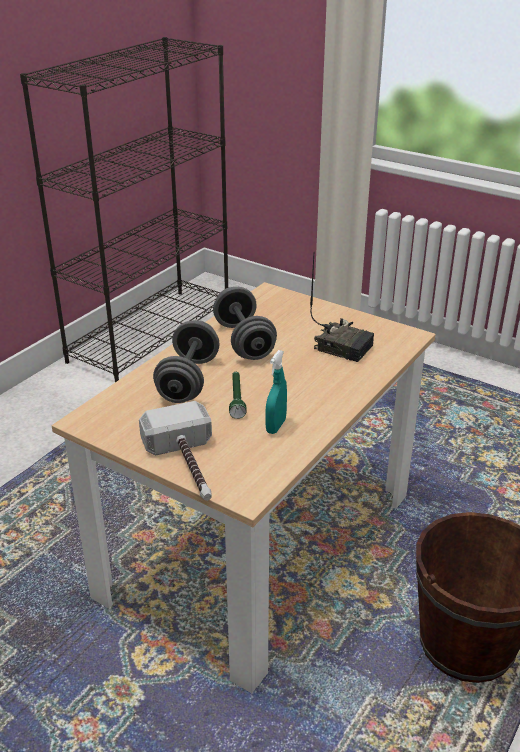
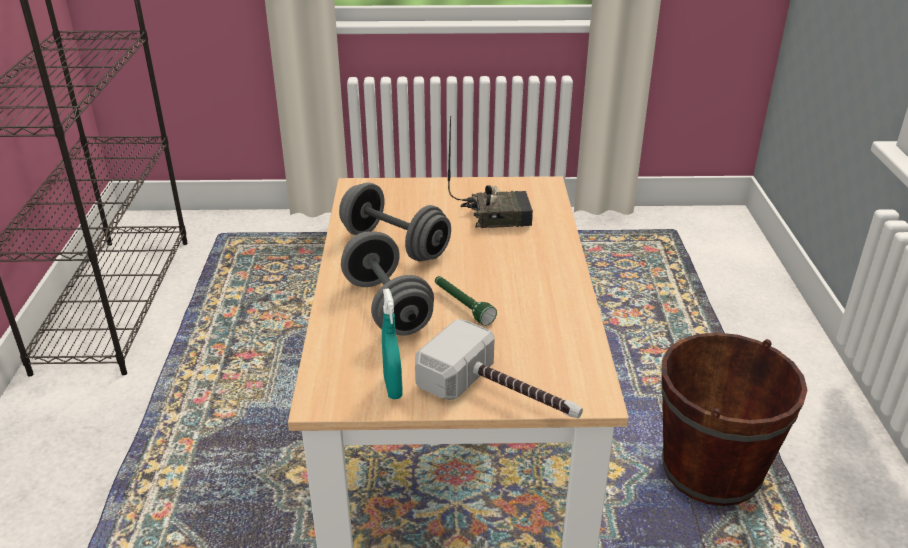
camera: 35 degrees left, 0 degrees up
(276, 426) = (534, 317): turquoise spray bottle -> turquoise spray bottle (393, 387)

